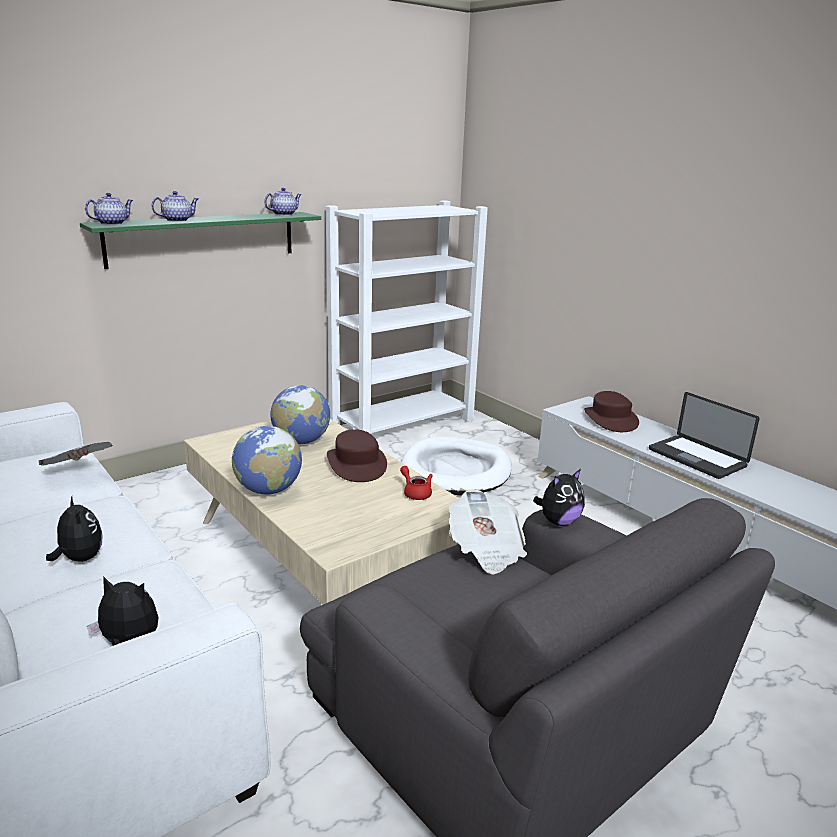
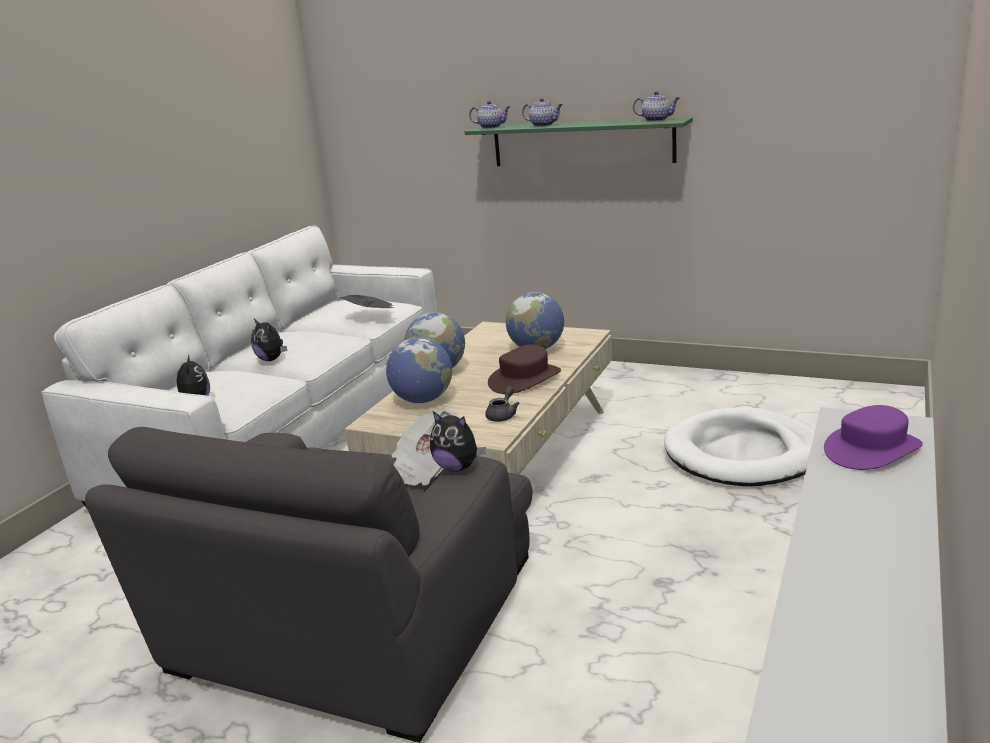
camera: 65 degrees right, 0 degrees up
(79, 559) = (272, 359): plush toy -> plush toy turned 105 degrees clockwise
(326, 515) = (423, 400): none -> globe
(403, 425) = (796, 393): white bookcase -> none
(415, 493) = (503, 415): red teapot -> grey teapot
(610, 419) = (872, 449): brown hat -> purple hat
(696, 458) = (848, 532): laptop -> none

